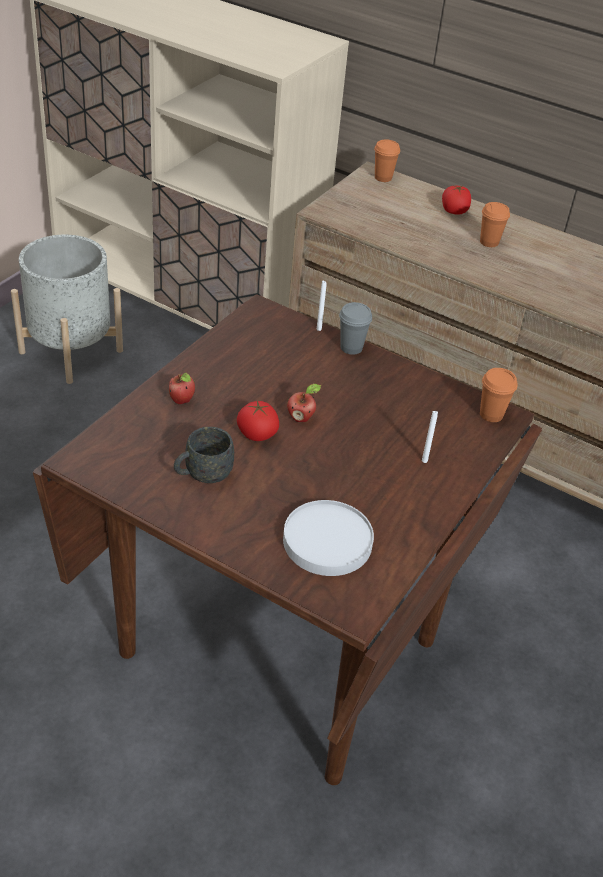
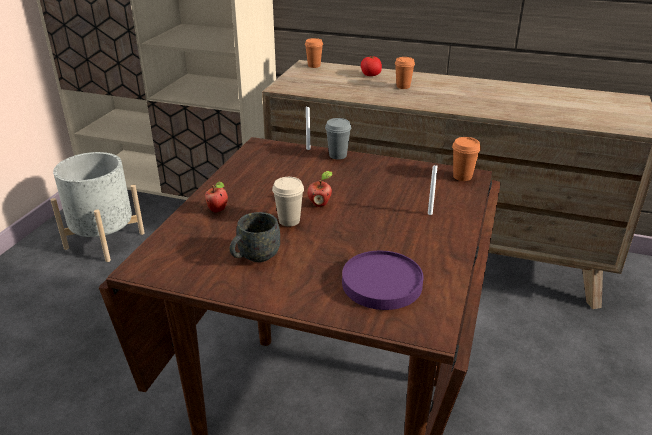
camera: 10 degrees left, 10 degrees down
(257, 434) = (289, 221): tomato -> beige cup
(327, 541) = (381, 283): white plate -> purple plate

